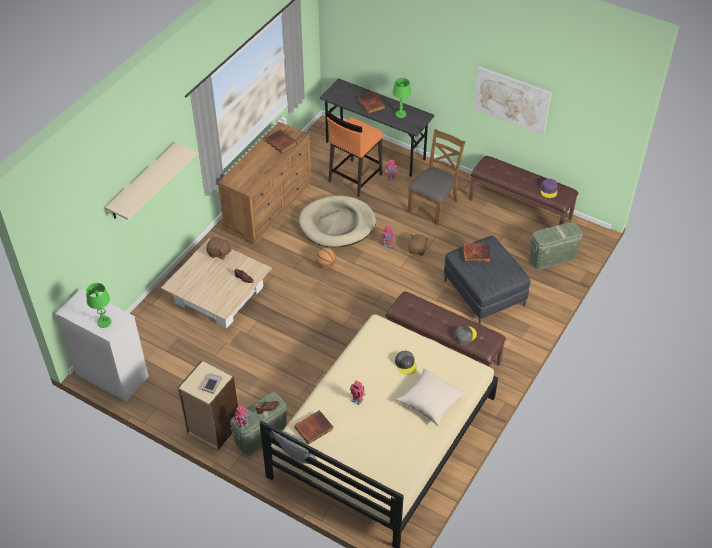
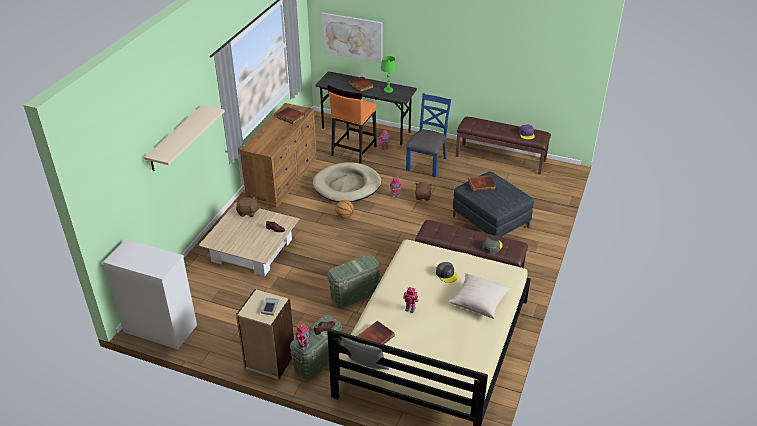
camera: 10 degrees left, 10 degrees down
(104, 322) = (154, 263): green table lamp -> none
(433, 205) = (427, 163): brown chair -> blue chair
(512, 100) = (486, 59): picture -> picture (352, 37)
(552, 257) = (540, 190): green storage box -> green storage box (354, 294)

